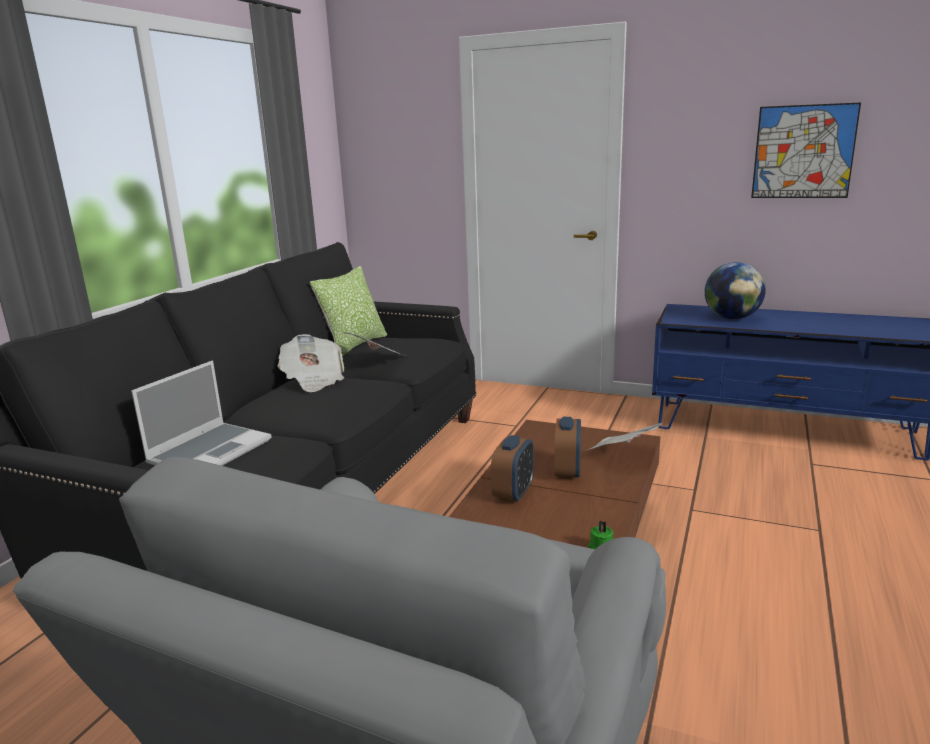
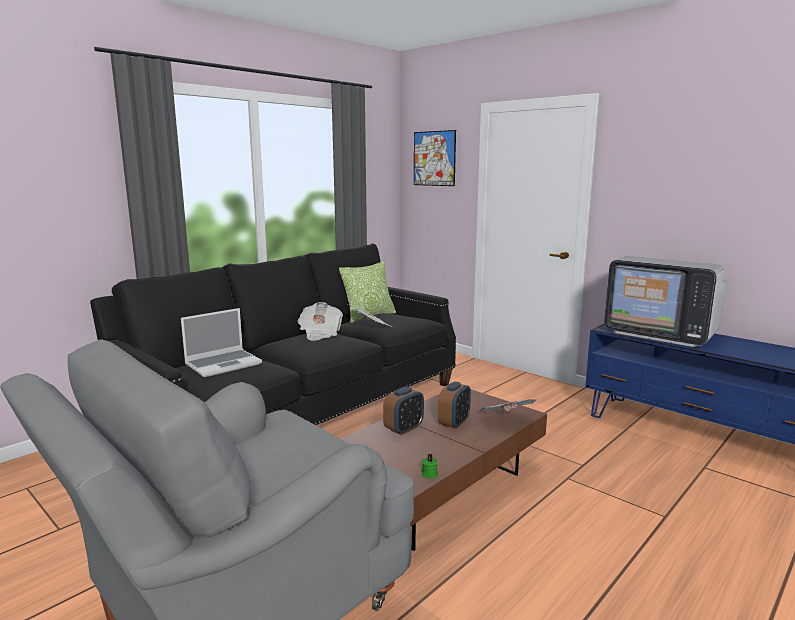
camera: 20 degrees right, 5 degrees down
(732, 318) = (660, 333): globe -> television
(803, 152) = (737, 200): picture -> picture (434, 158)

